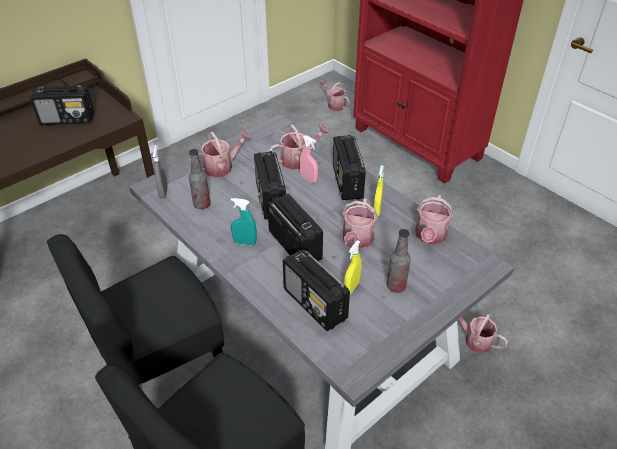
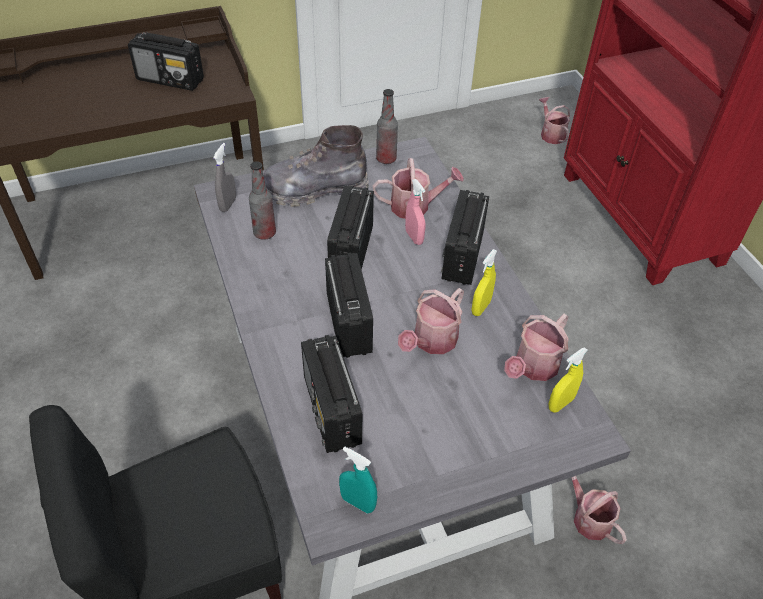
camera: 20 degrees right, 5 degrees up
(161, 362) = (186, 407): black chair -> none
(222, 167) = (315, 190): watering can -> grey boot
(245, 242) = (289, 299): turquoise spray bottle -> turquoise spray bottle (358, 503)
(351, 287) = (390, 404): yellow spray bottle -> yellow spray bottle (560, 403)
(396, 286) = (449, 422): bottle -> bottle (386, 159)

